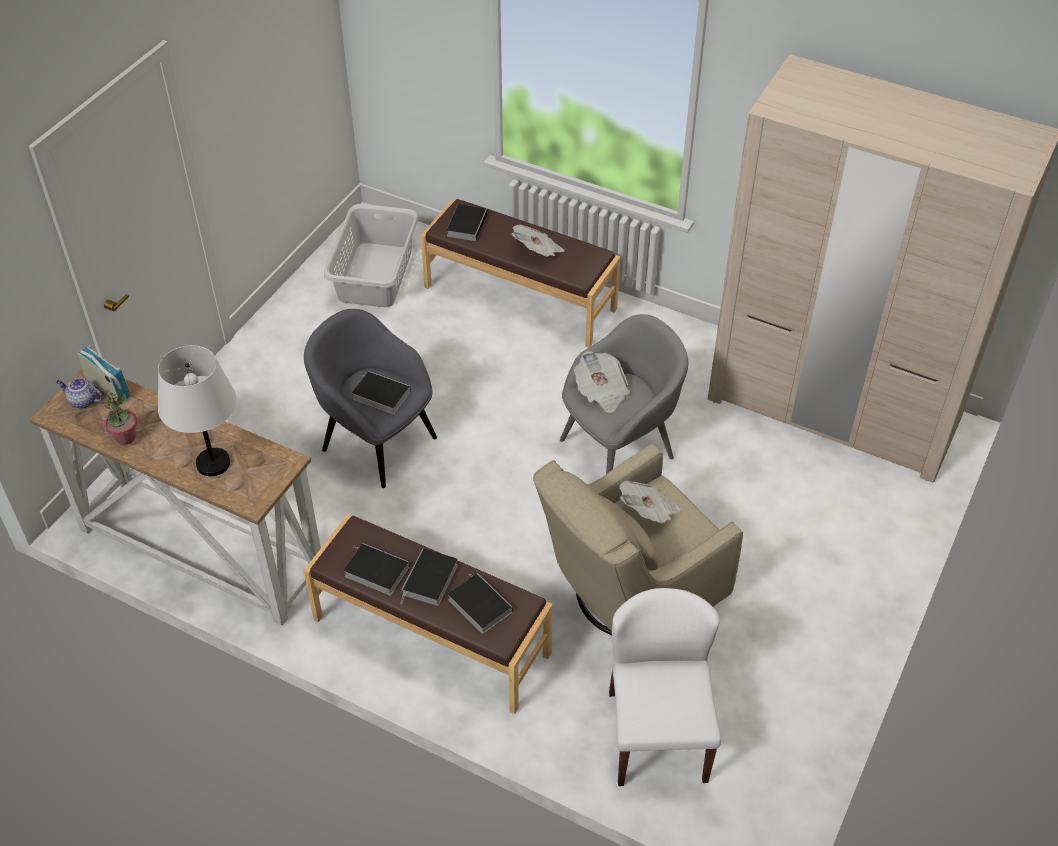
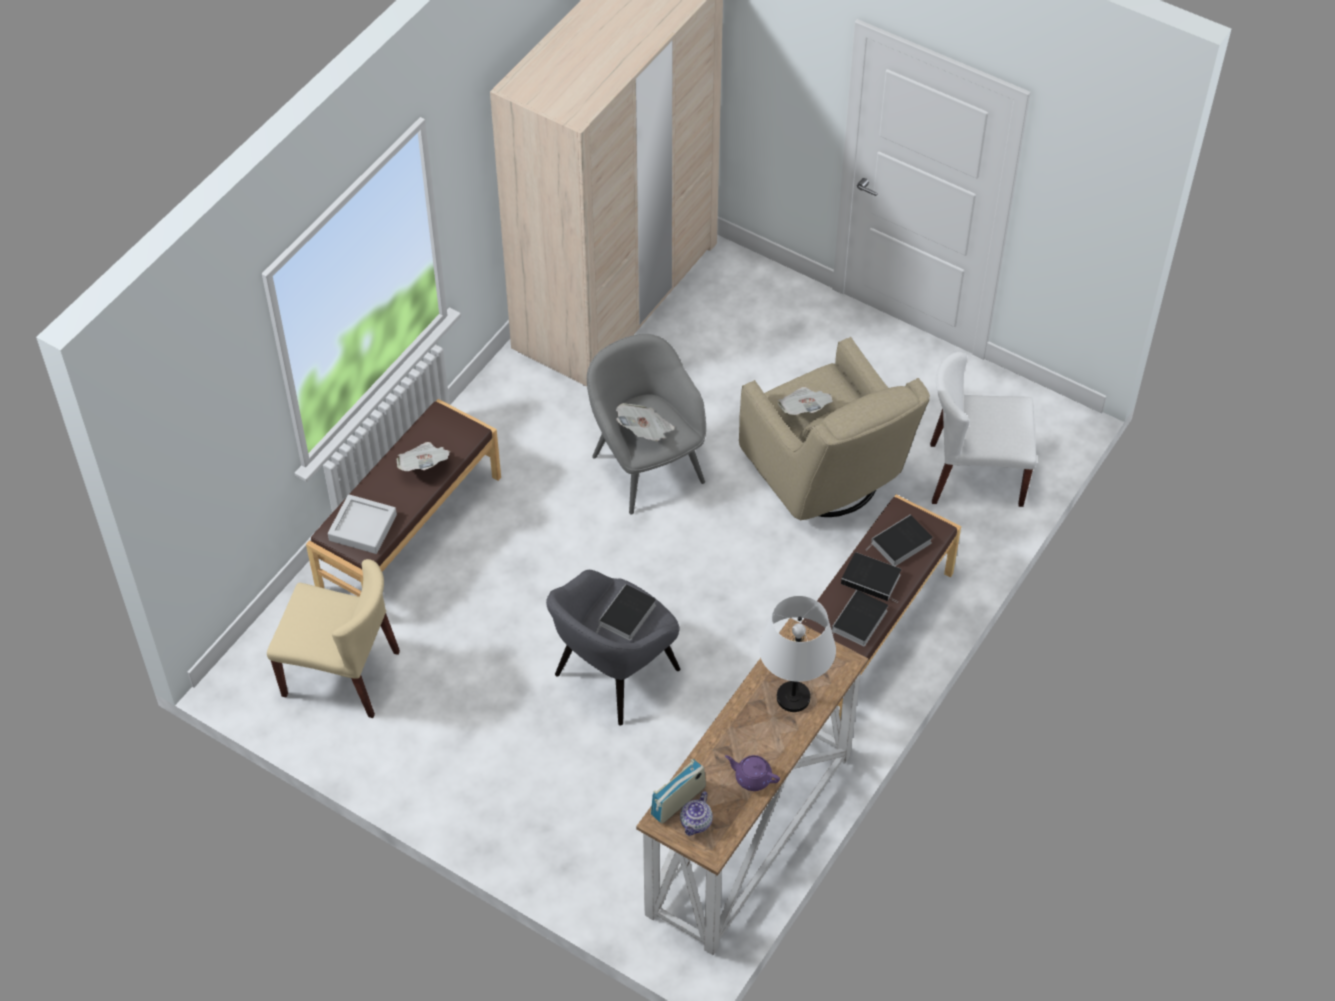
camera: 85 degrees left, 5 degrees up
(125, 437) = (752, 777): potted plant -> purple teapot
(374, 275) = (342, 674): grey laundry basket -> beige chair
(467, 224) = (363, 527): book -> grey tray

